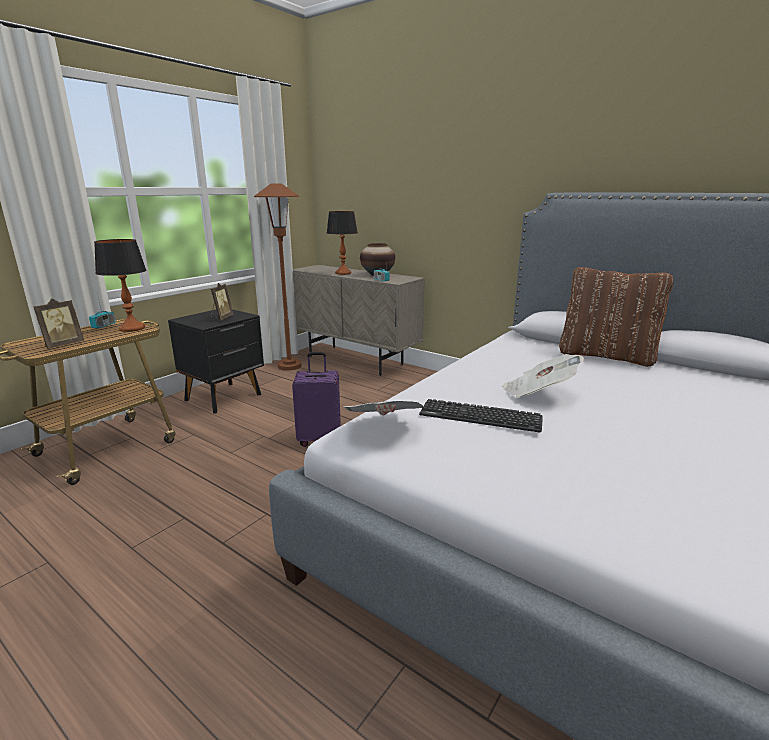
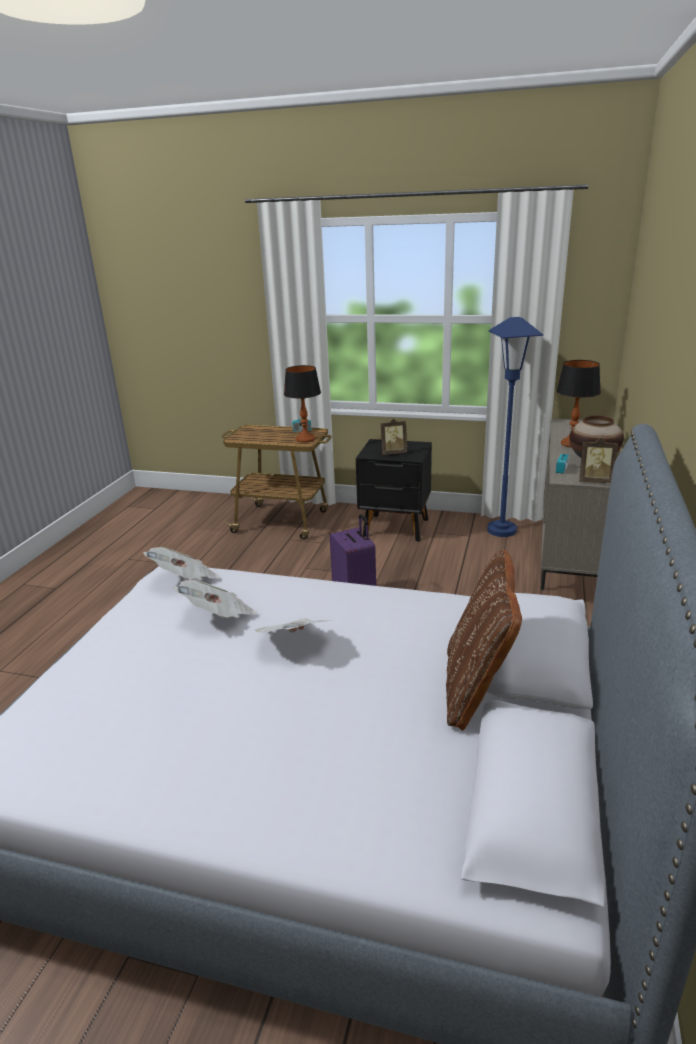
camera: 70 degrees right, 5 degrees up
(63, 345) = (254, 437): picture frame -> picture frame (595, 481)
(289, 366) = (501, 530): brown floor lamp -> blue floor lamp
(480, 416) = (219, 616): keyboard -> newspaper

